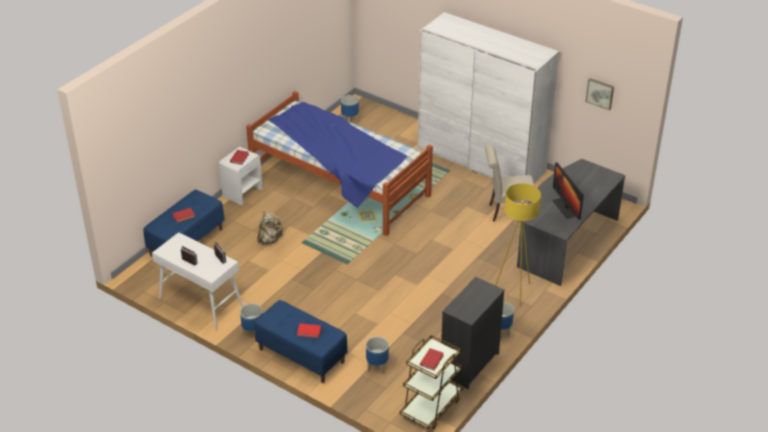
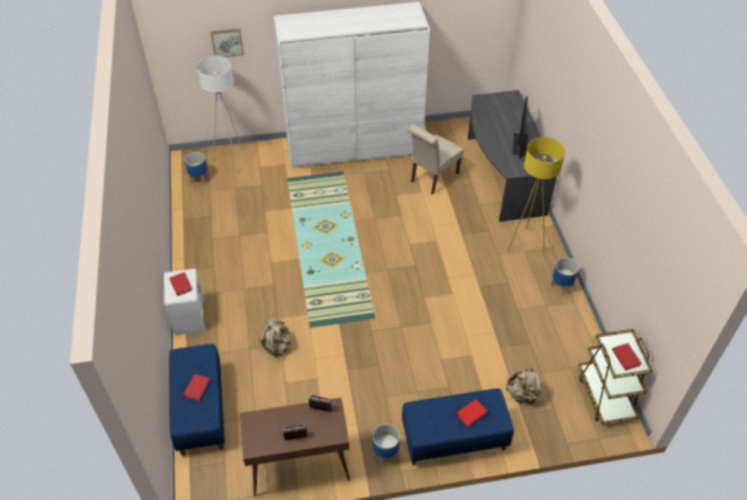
camera: 45 degrees left, 10 degrees up
(200, 303) = (299, 465): white console table -> brown console table
(339, 185) = (270, 248): bed -> none
(377, 367) = (523, 395): planter -> beige backpack
(385, 121) = (231, 160): none -> white floor lamp
(469, 364) = (579, 333): black dresser -> none
(565, 208) = (520, 144): monitor -> monitor turned 105 degrees counterclockwise
(600, 93) = (465, 25): picture -> picture (227, 42)

